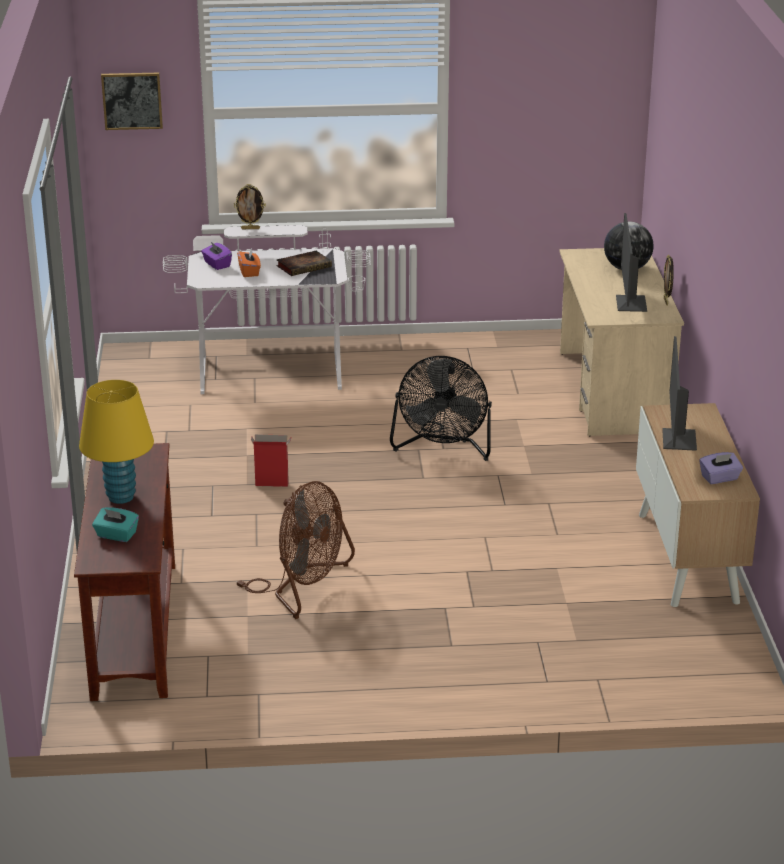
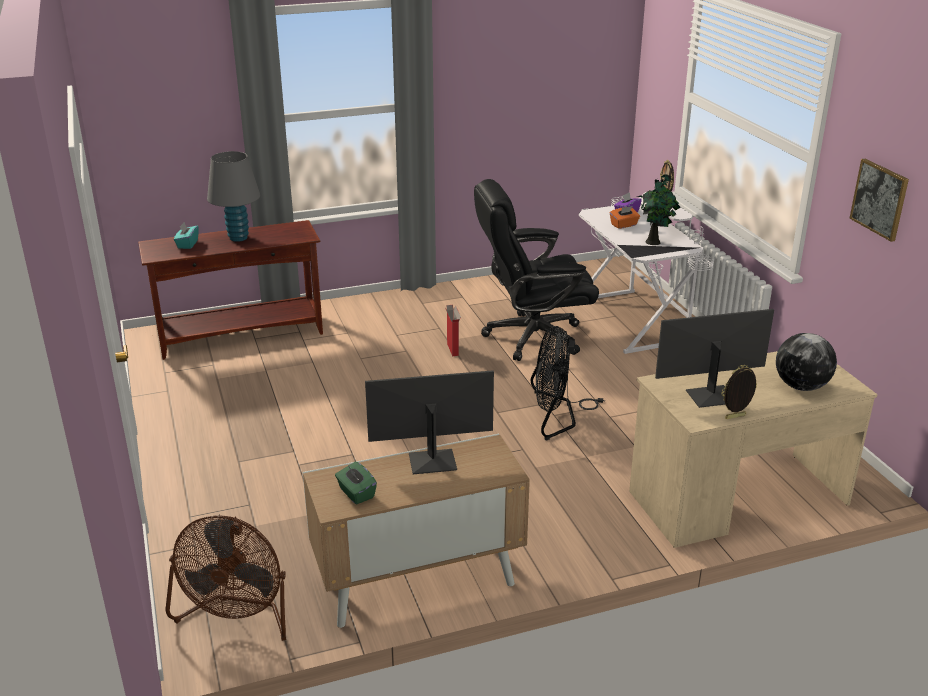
camera: 75 degrees right, 0 degrees up
(120, 497) = (238, 238): yellow table lamp -> grey table lamp
(132, 100) = (658, 67): picture -> picture (879, 199)
(274, 432) = (533, 337): none -> black office chair
(301, 587) = (308, 384): brown fan -> brown fan (235, 613)
(305, 266) = (654, 242): book -> potted plant
(720, 478) = (356, 493): purple tissue box -> green tissue box

